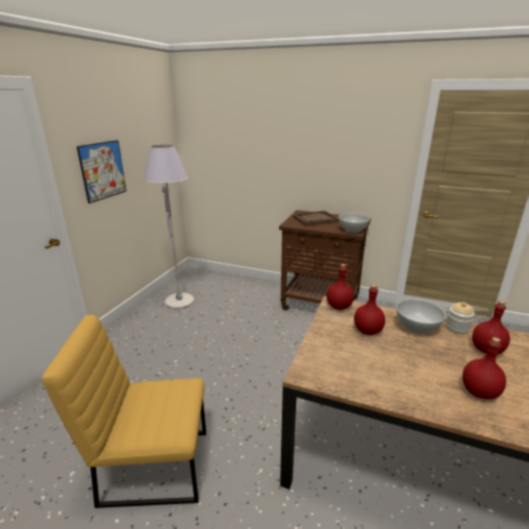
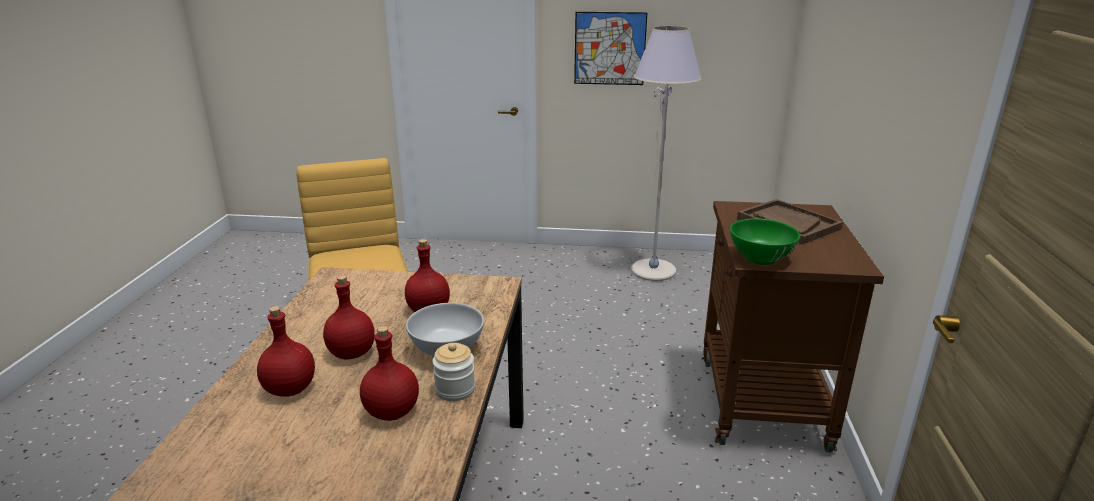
camera: 75 degrees right, 0 degrees up
(339, 306) = (492, 288): red bottle -> red bottle (352, 353)
(352, 230) = (760, 258): white bowl -> green bowl

